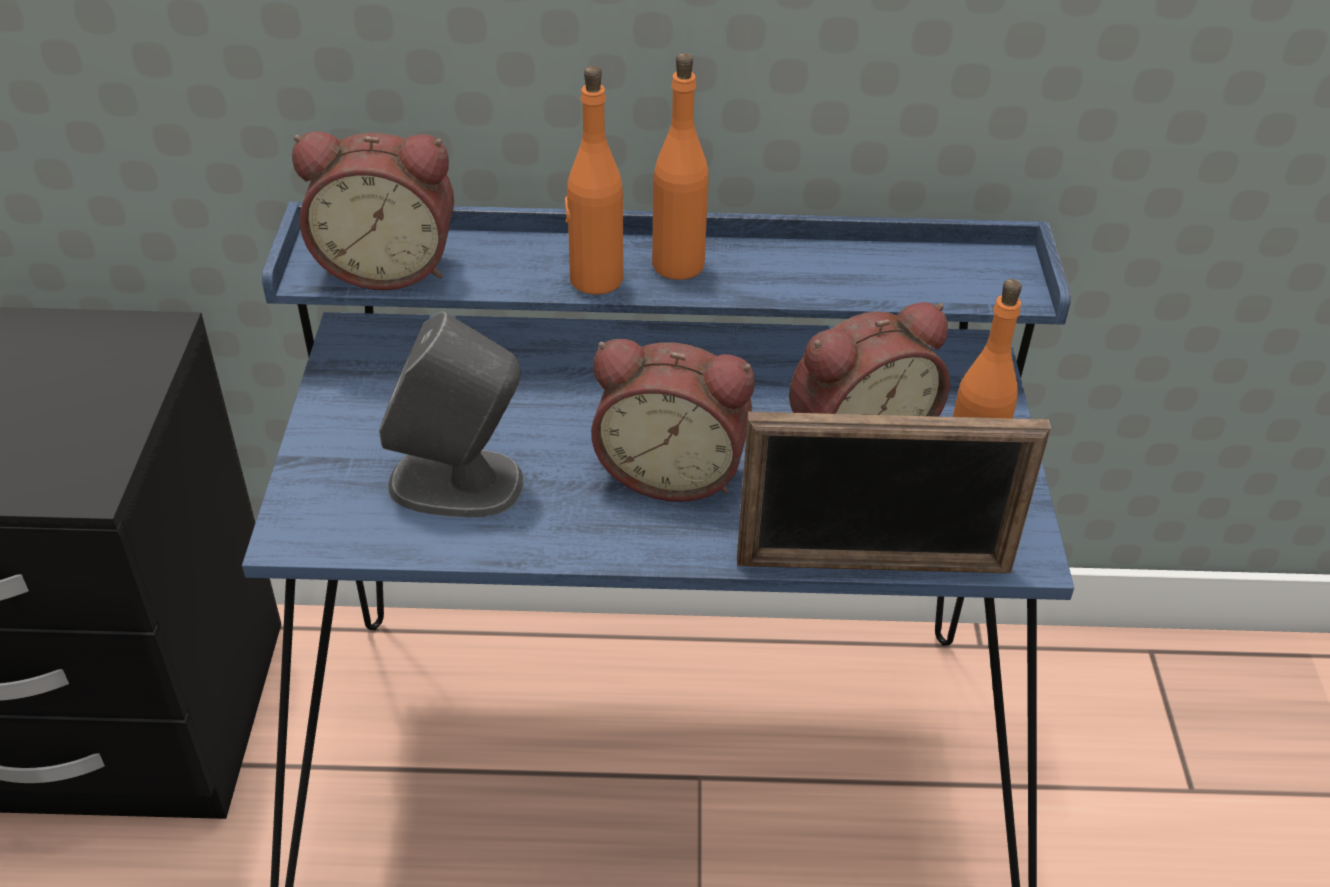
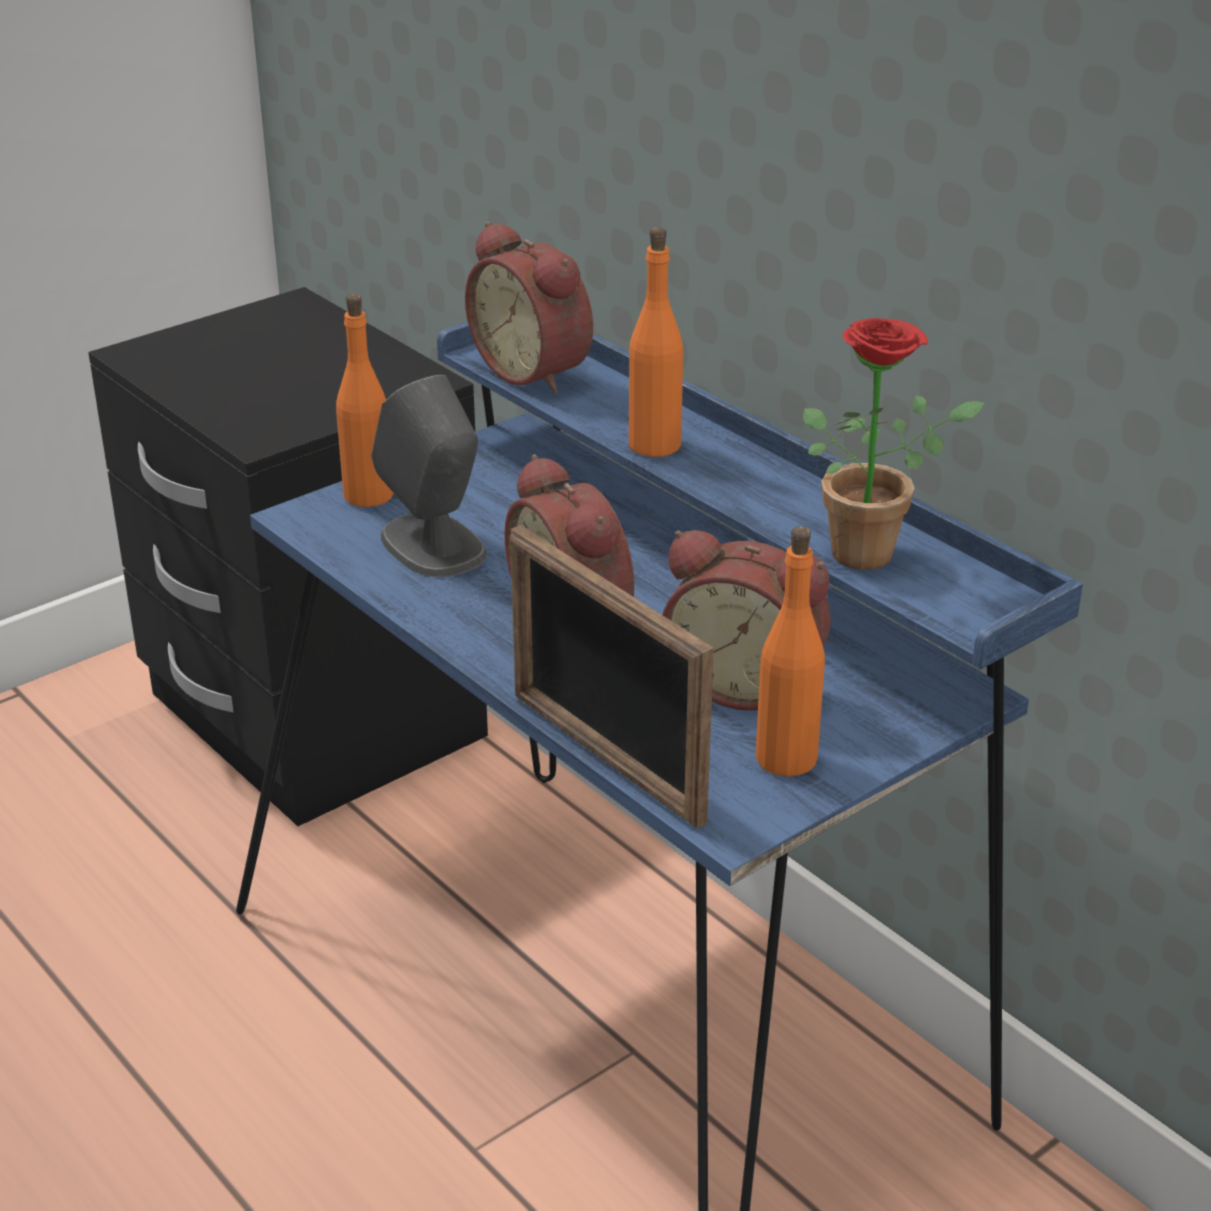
camera: 50 degrees right, 10 degrees down
(677, 264) = (730, 466): orange bottle -> orange bottle (369, 495)
(880, 275) = (874, 551): none -> potted plant

